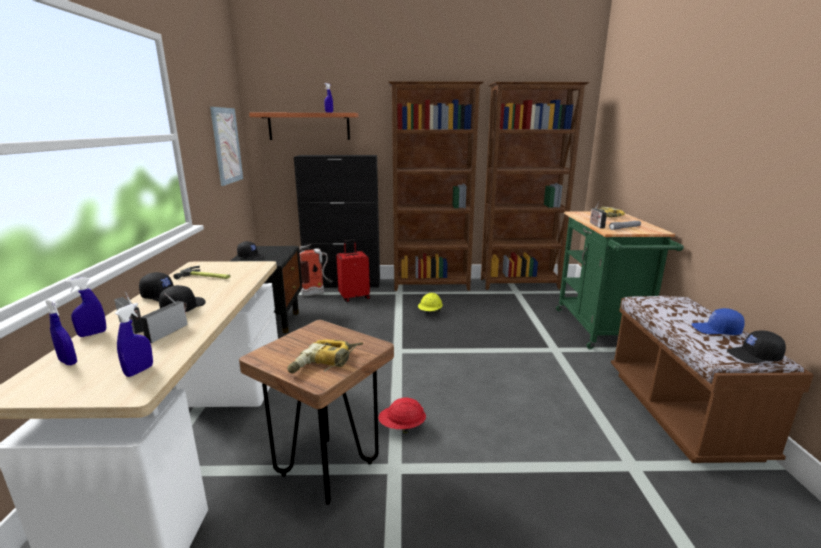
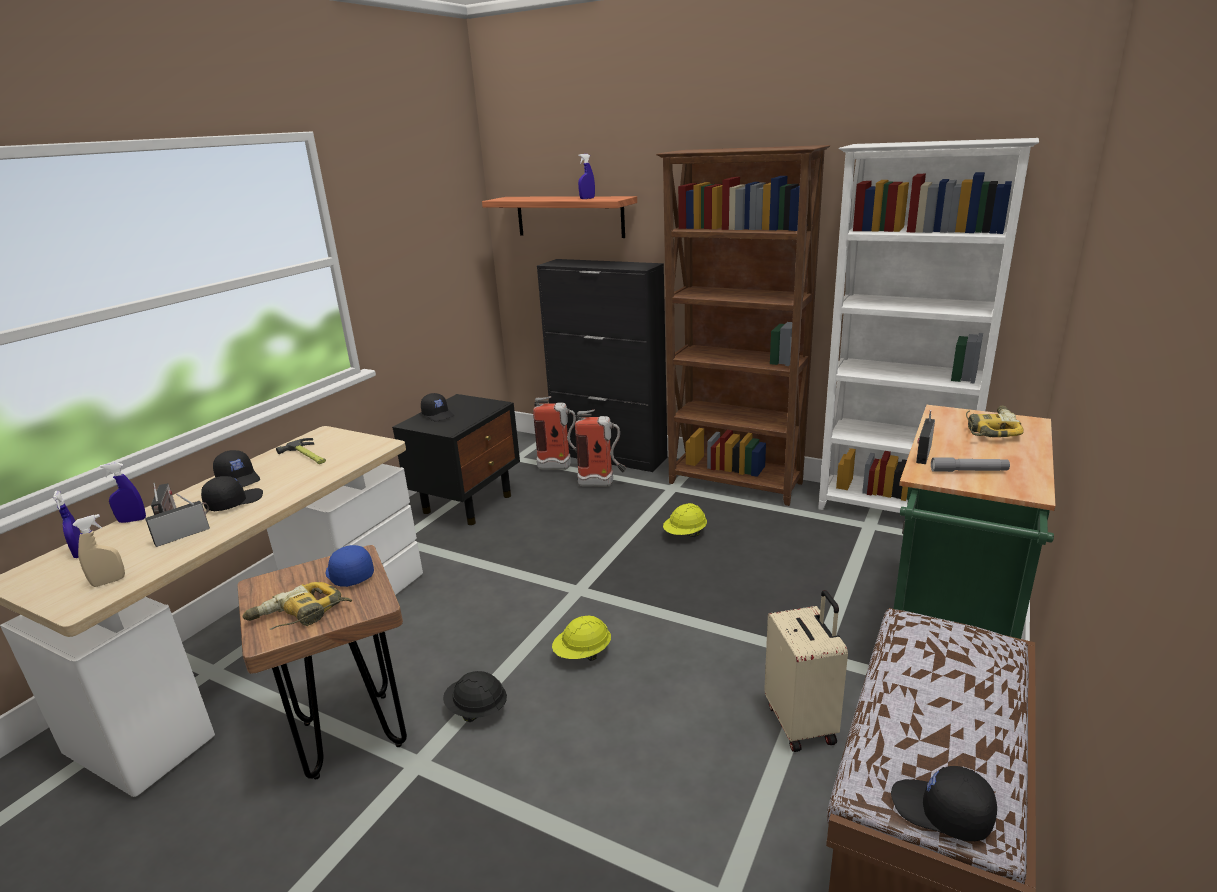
camera: 30 degrees right, 5 degrees up
(139, 371) = (109, 582): blue spray bottle -> beige spray bottle
(226, 145) = (446, 251): picture -> none
(354, 297) = (603, 484): red suitcase -> fire extinguisher
(402, 427) = (476, 710): red hard hat -> black hard hat
(435, 380) = (582, 654): none -> yellow hard hat
(520, 284) = (893, 510): brown bookcase -> white bookcase
(579, 379) = (802, 723): none -> beige suitcase
(716, 330) = (950, 734): blue cap -> blue cap (348, 574)

